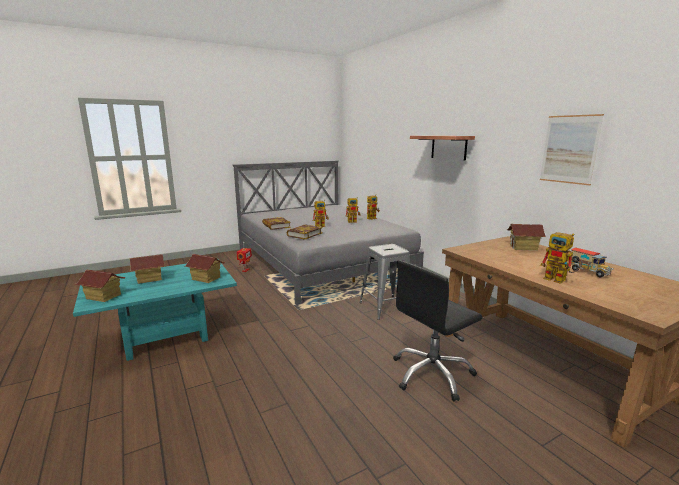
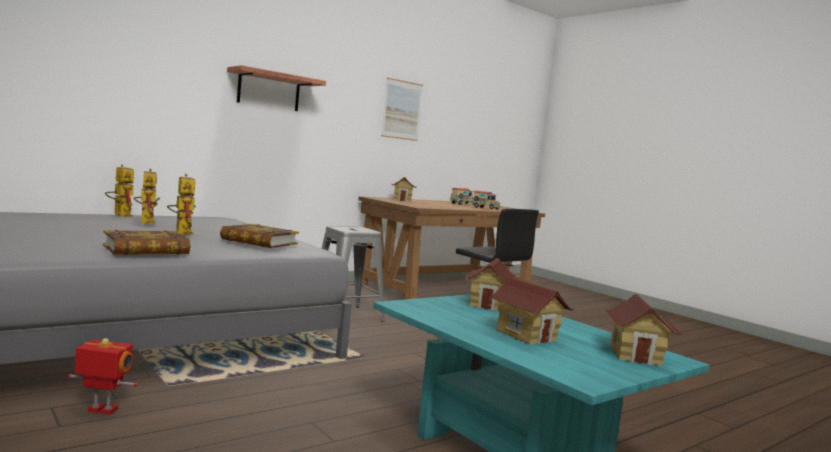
camera: 100 degrees left, 10 degrees down
(559, 280) = (485, 208): toy robot -> toy truck

